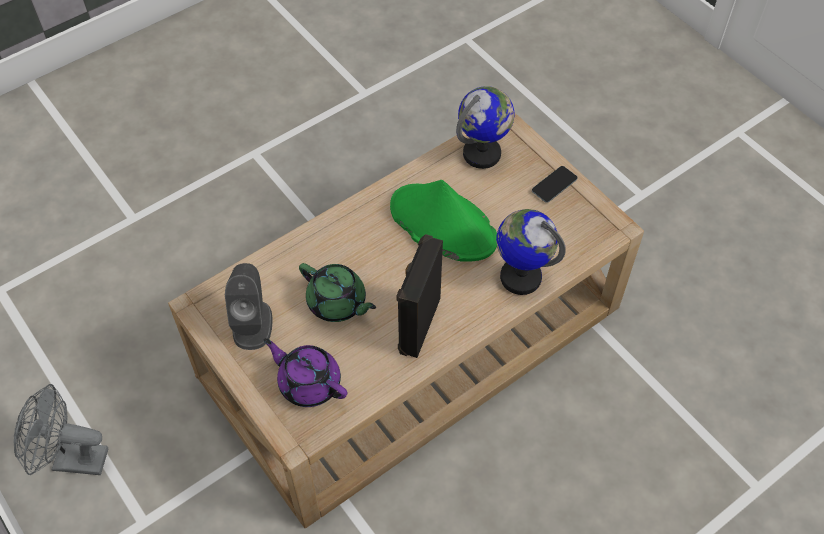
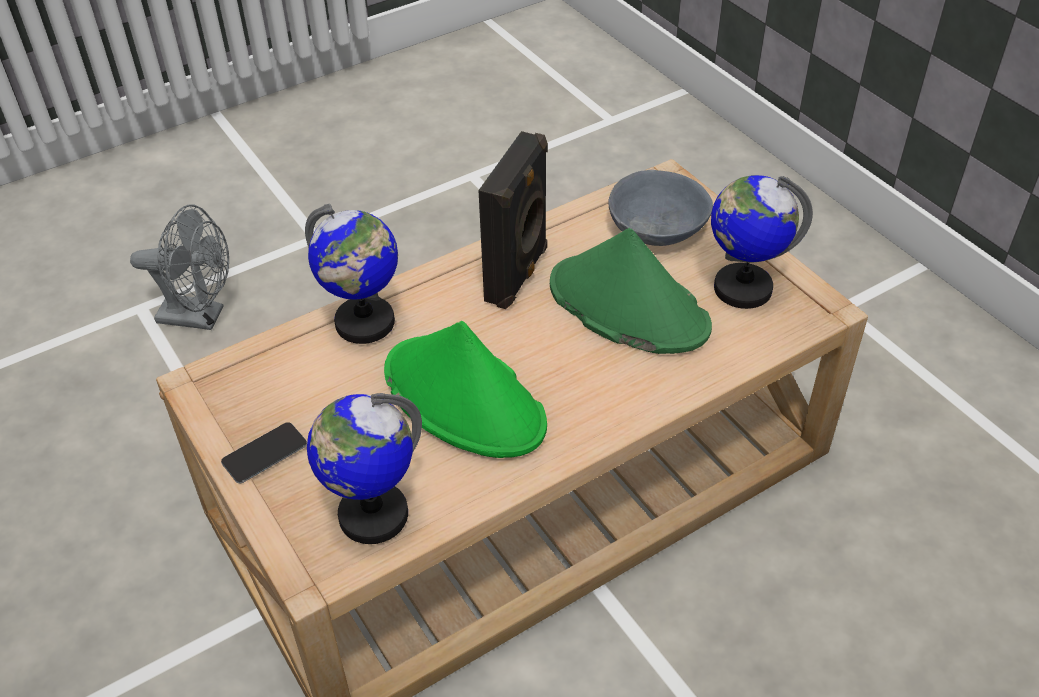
camera: 175 degrees left, 10 degrees down
(71, 460) = (955, 367): grey fan -> grey fan (201, 316)
(252, 324) = (742, 288): grey speaker -> globe
(308, 382) = (658, 227): purple teapot -> grey bowl
(337, 303) = (627, 306): green teapot -> green hat

